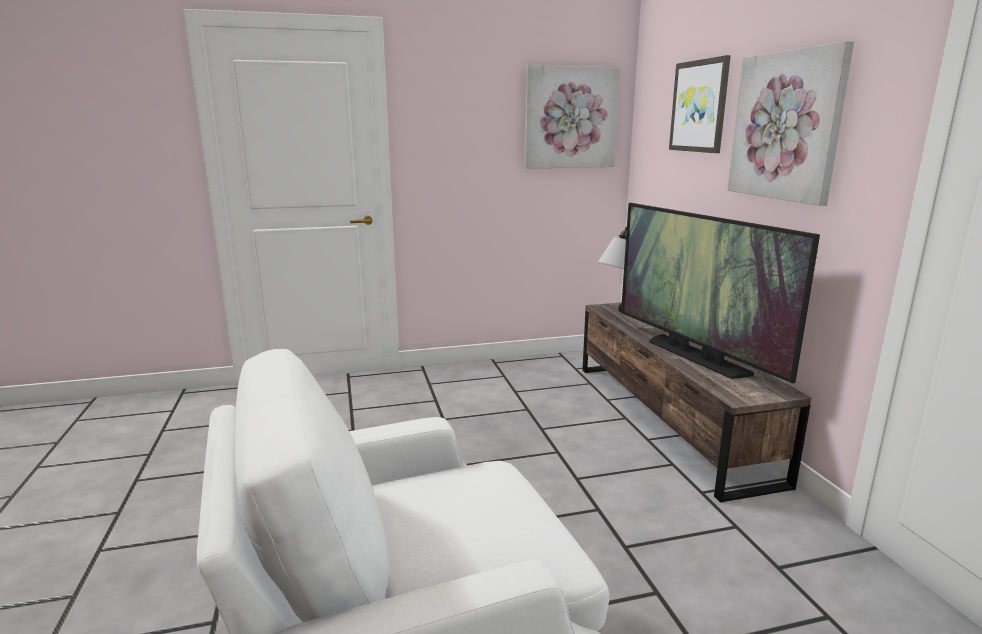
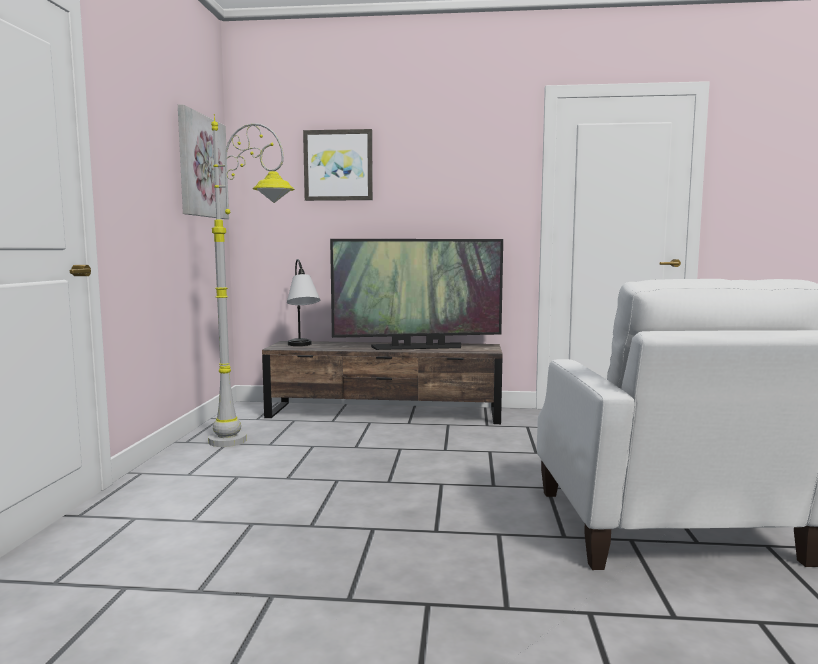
camera: 70 degrees left, 10 degrees down
(510, 386) = (254, 444): none -> grey floor lamp
(787, 126) = (439, 179): picture -> none

